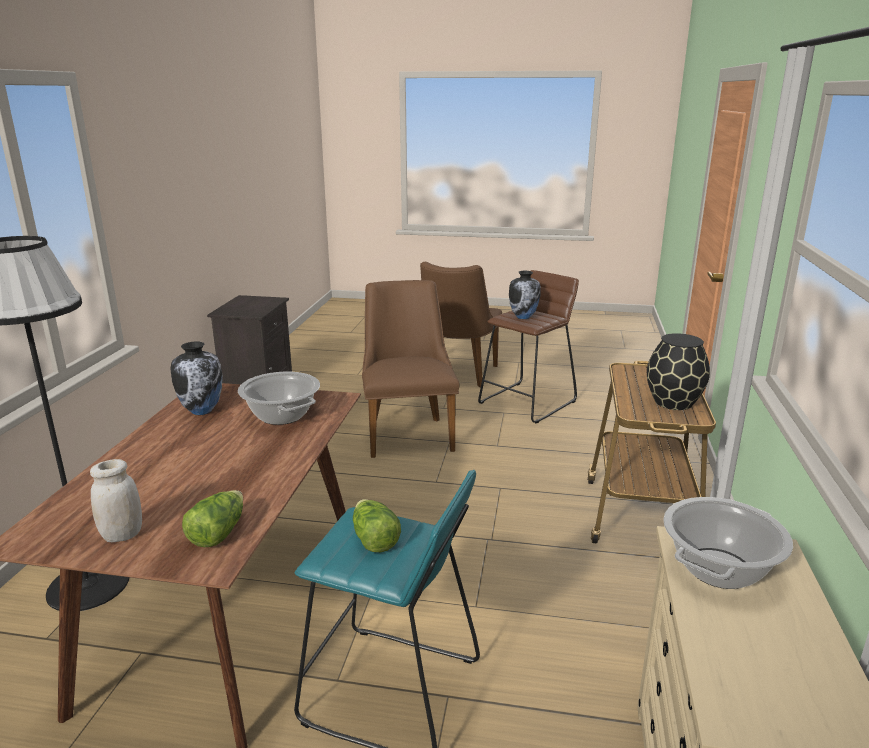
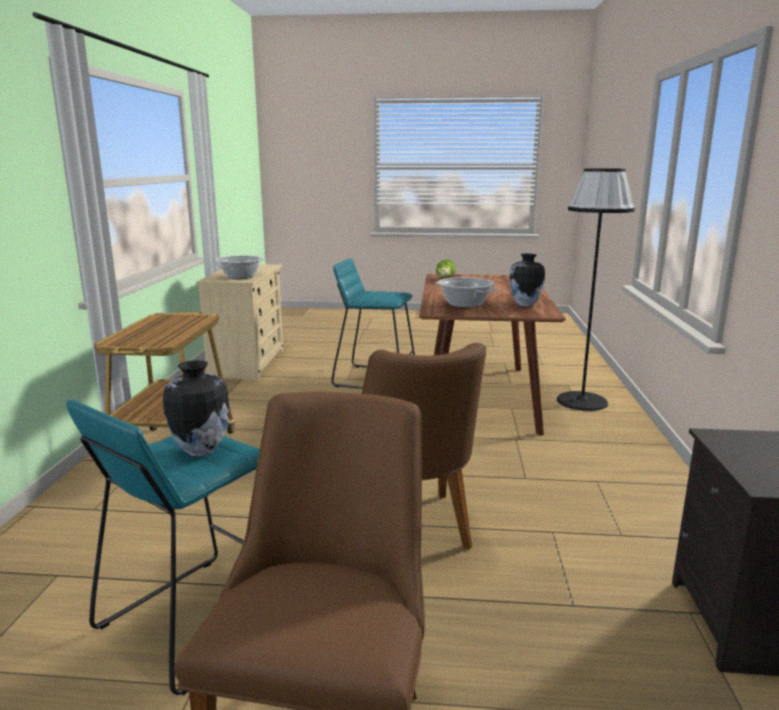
camera: 175 degrees right, 5 degrees down
(122, 535) = (484, 278): white jar -> none
(374, 539) = (381, 296): lettuce -> none
(527, 402) = (195, 619): brown stool -> turquoise stool
(672, 402) = (161, 324): black vase -> none

